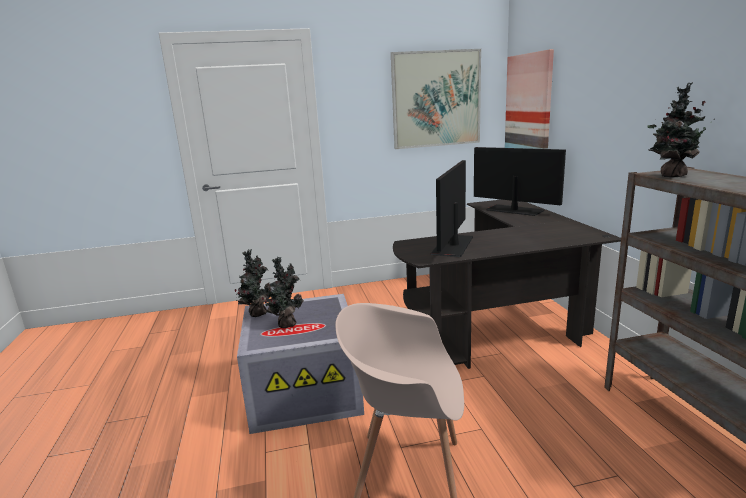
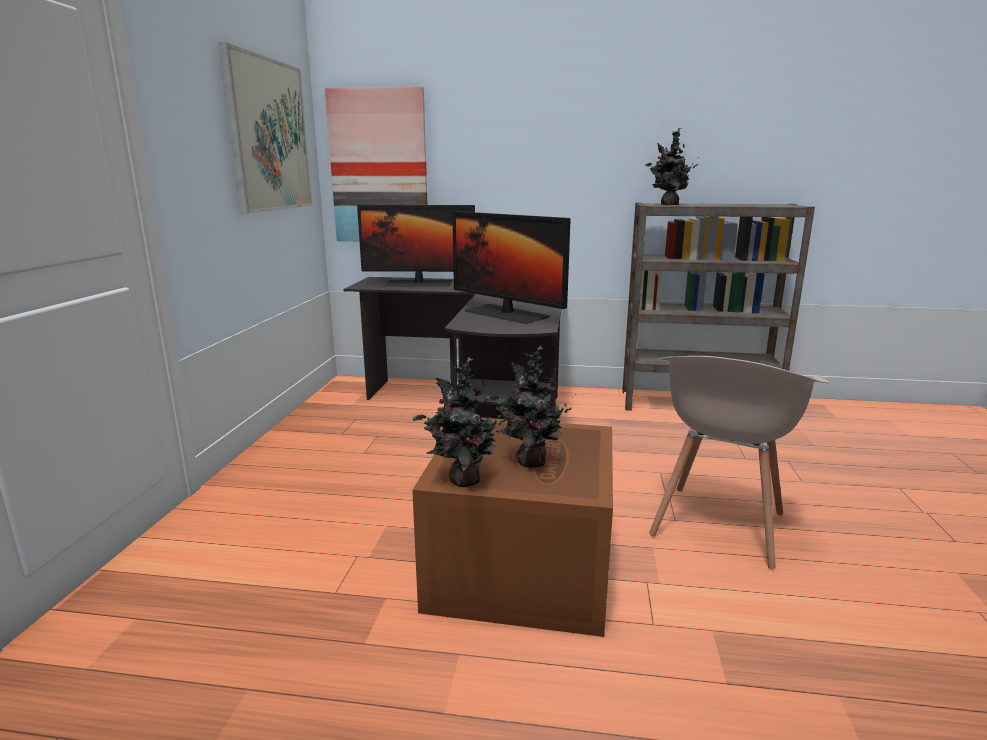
camera: 70 degrees left, 0 degrees up
(306, 390) = (519, 565): grey storage box -> brown storage box
(514, 210) = (419, 283): monitor -> monitor turned 150 degrees counterclockwise

